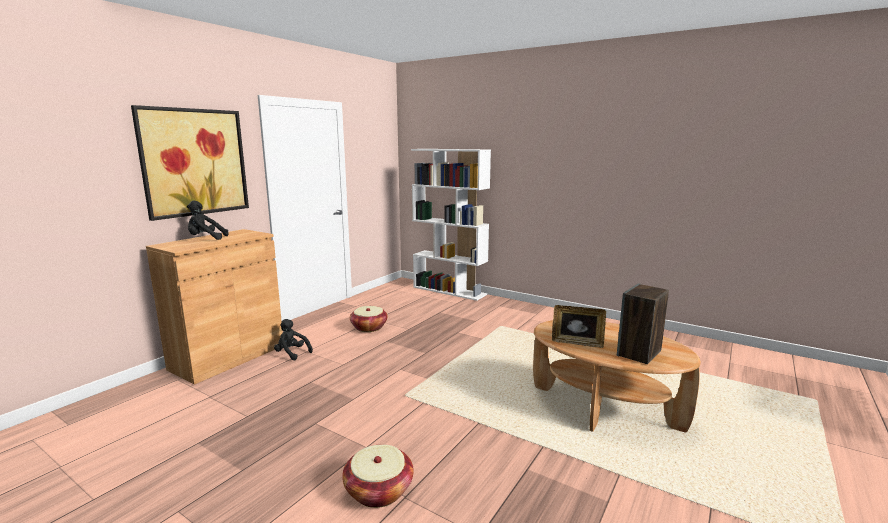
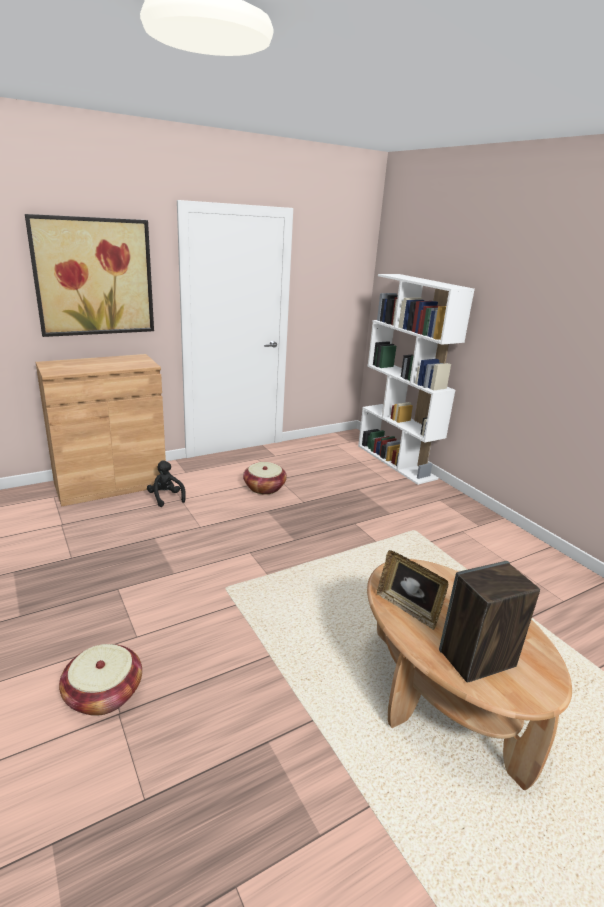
camera: 25 degrees right, 10 degrees up
(205, 239) = (93, 362): black plush toy -> none

